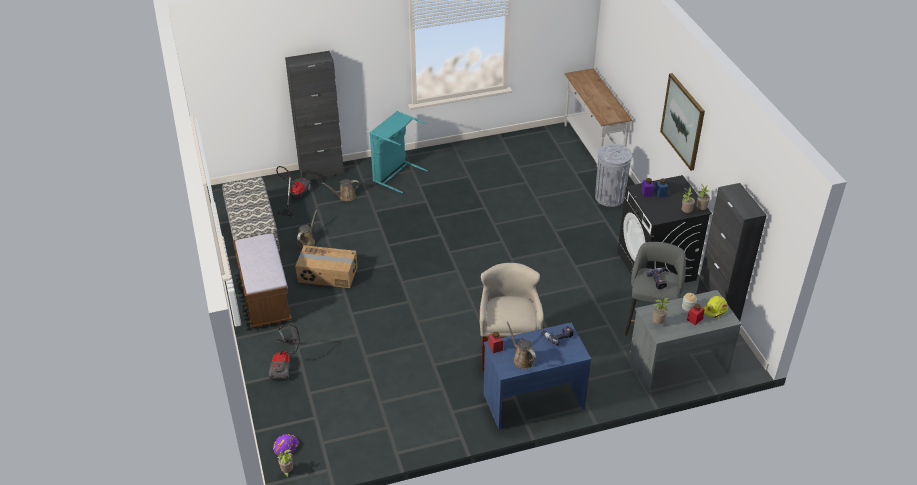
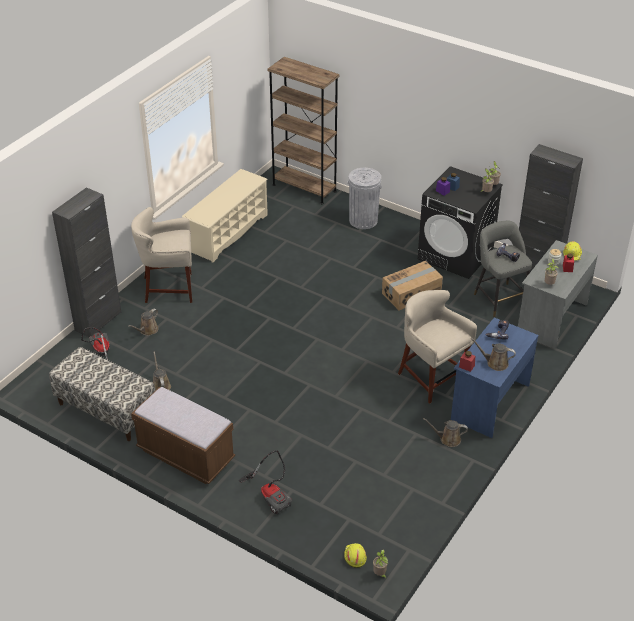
camera: 40 degrees left, 0 degrees up
(285, 446) = (354, 557): purple hard hat -> yellow hard hat
(327, 275) = (215, 403): cardboard box -> cardboard box (411, 293)
(396, 174) = (169, 289): turquoise laundry basket -> beige stool
(462, 408) = (448, 439): none -> brown watering can
(488, 154) = (228, 233): none -> beige shoe rack
(591, 147) = (304, 188): white console table -> brown bookcase
(683, 121) = (436, 119): picture -> none

